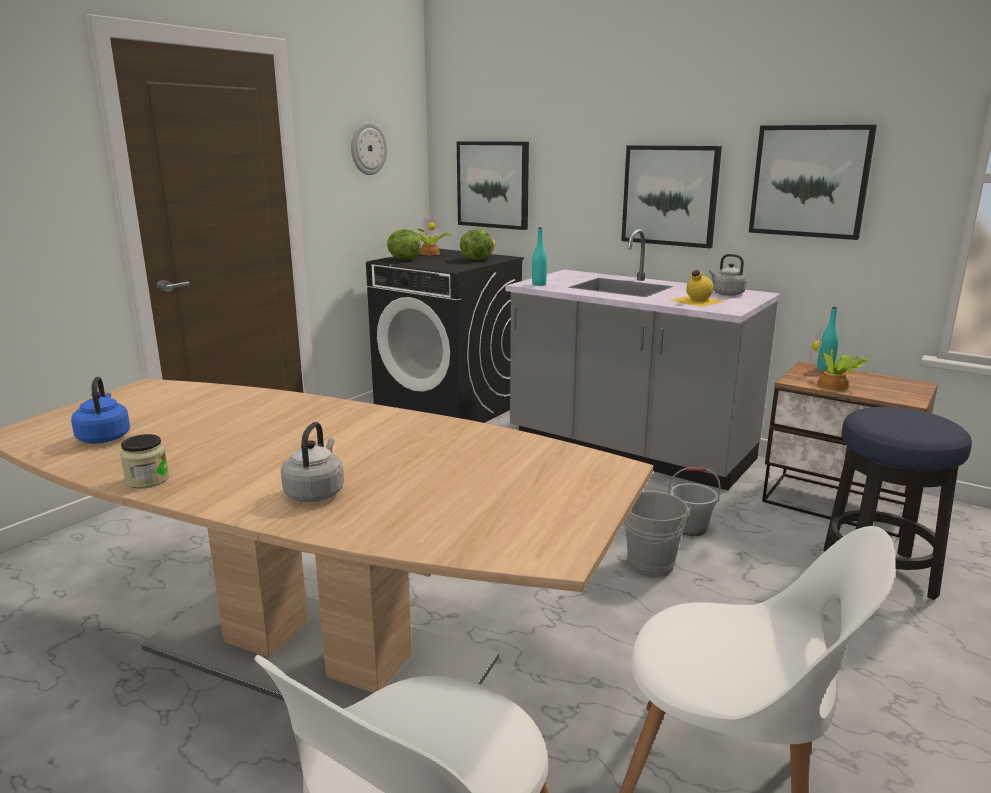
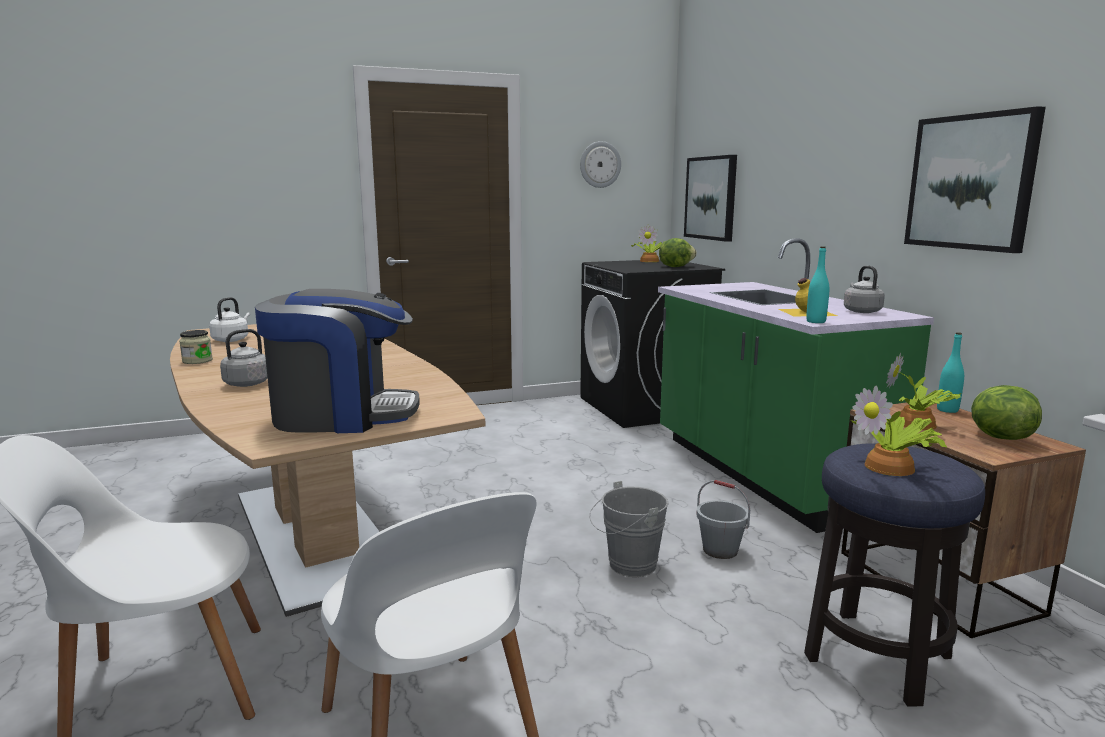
camera: 35 degrees right, 5 degrees down
(104, 437) = (232, 340): blue kettle -> white kettle
(403, 259) = (613, 263): lettuce -> lettuce (999, 437)
(529, 501) = (342, 415): none -> coffee machine
(539, 284) = (689, 288): turquoise bottle -> turquoise bottle (816, 321)
(629, 450) = (763, 474): grey counter -> green counter
(670, 195) = (841, 204): picture -> none
(912, 427) = (893, 467): none -> potted plant

